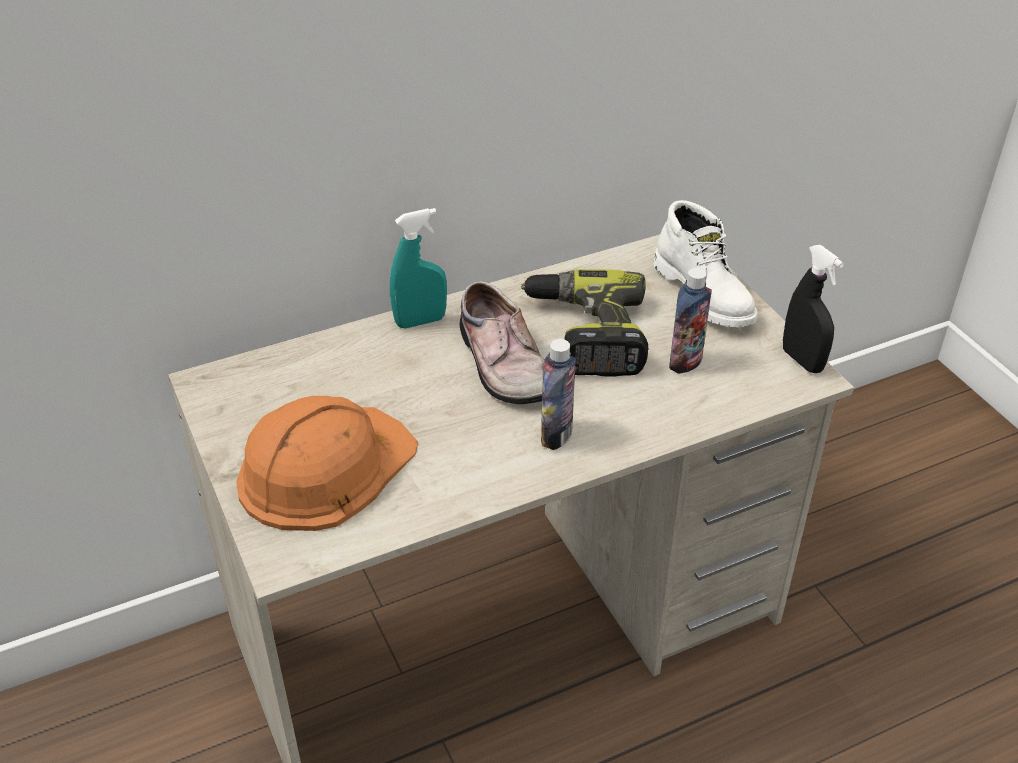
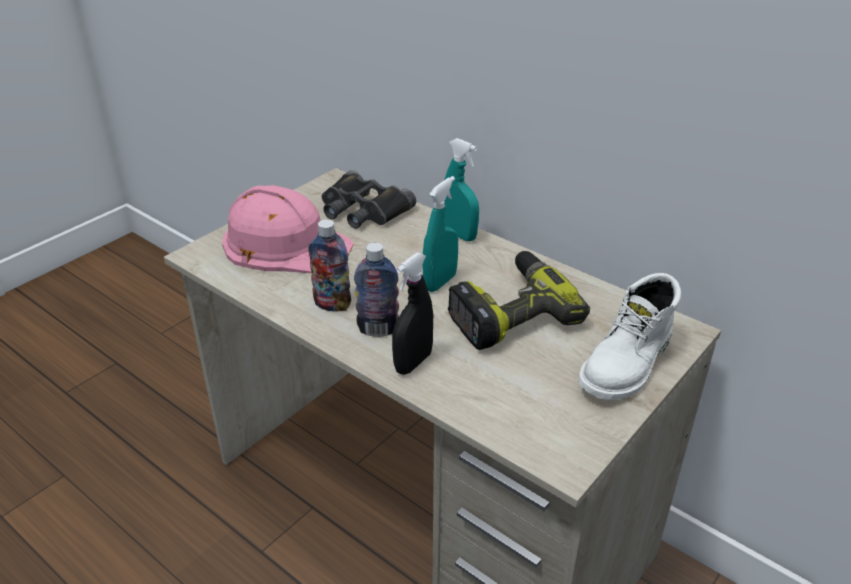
camera: 65 degrees right, 5 degrees down
(301, 379) = (363, 209): none -> black binoculars
(324, 467) = (285, 243): orange hard hat -> pink hard hat
(501, 364) = (440, 282): shoe -> turquoise spray bottle
(685, 362) = (520, 375): bottle -> bottle (332, 304)
(802, 360) = (586, 452): black spray bottle -> black spray bottle (413, 362)

